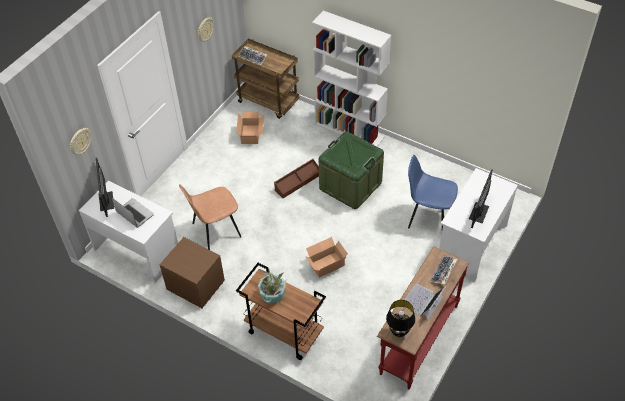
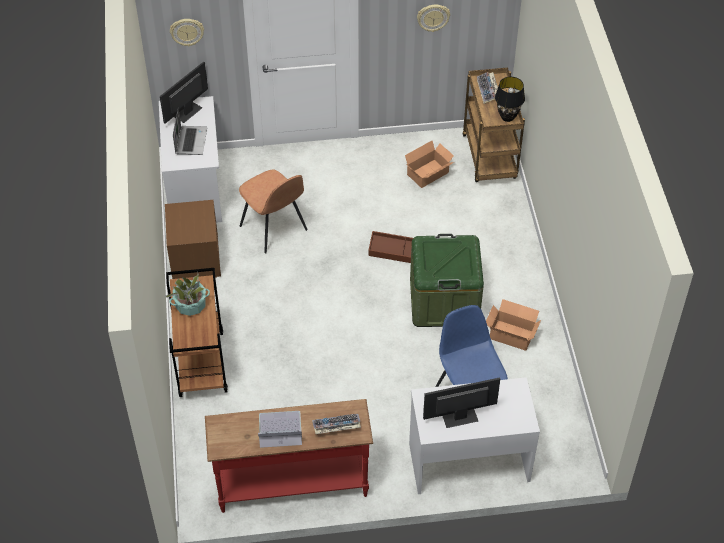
camera: 50 degrees right, 0 degrees up
(215, 230) = (274, 229): brown chair -> brown chair turned 150 degrees counterclockwise
(325, 264) = (316, 345): cardboard box -> cardboard box (511, 333)
(350, 130) = (524, 252): white bookcase -> none
(399, 332) = (223, 431): black table lamp -> black table lamp (507, 117)

